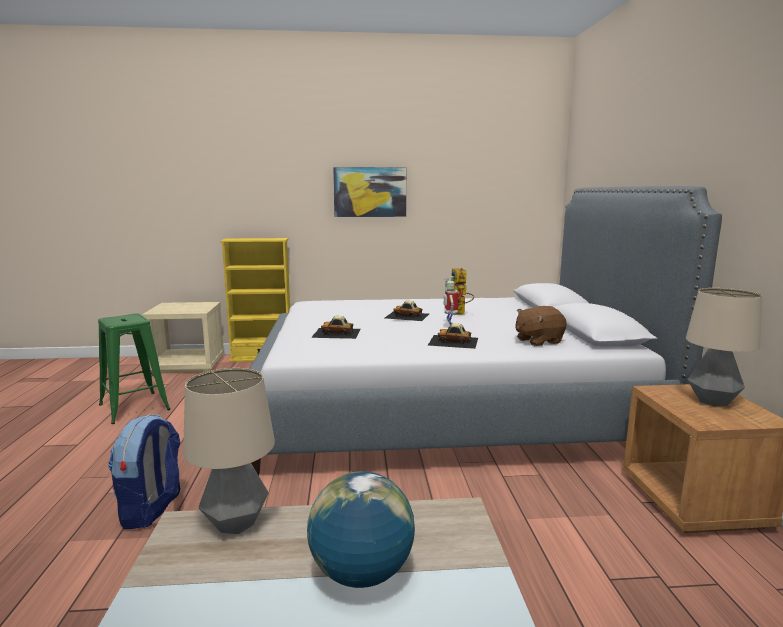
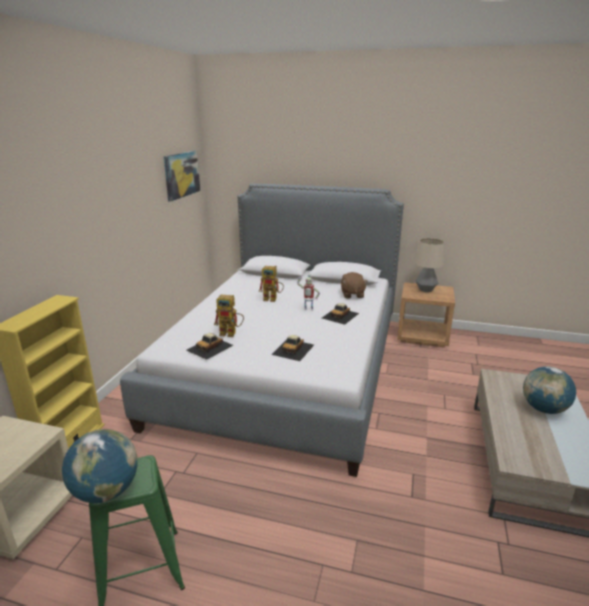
camera: 70 degrees left, 10 degrees up
(111, 318) = (106, 491): none -> globe
(152, 509) = (388, 535): backpack -> none
(235, 523) = (510, 442): table lamp -> none
(351, 311) = (231, 333): none -> toy robot
(370, 192) = (107, 215): picture -> picture (181, 174)
(407, 316) = (264, 316): toy car -> toy car (210, 347)

